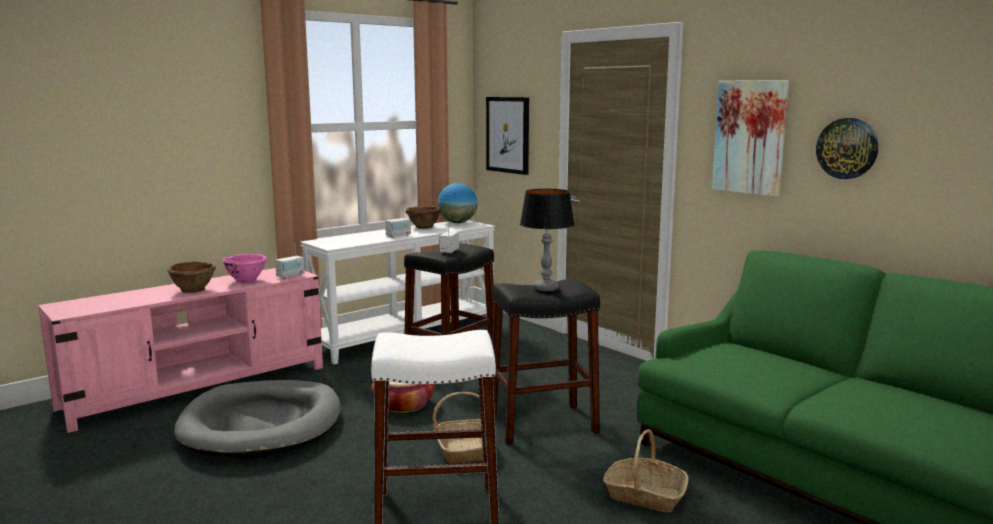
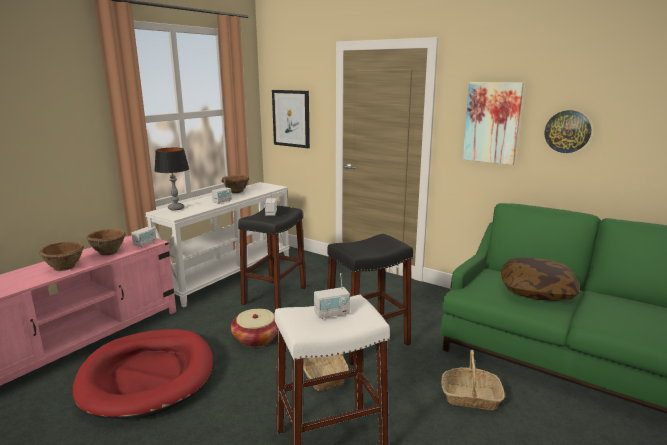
camera: 15 degrees left, 5 degrees up
(246, 280) = (108, 252): pink bowl -> brown bowl
(262, 425) = (147, 376): grey dog bed -> red dog bed
(436, 341) = (332, 313): none -> radio
(457, 222) = (258, 185): globe -> none
(545, 288) = (371, 245): table lamp -> table lamp (176, 208)
(769, 367) = (536, 291): none -> pillow

